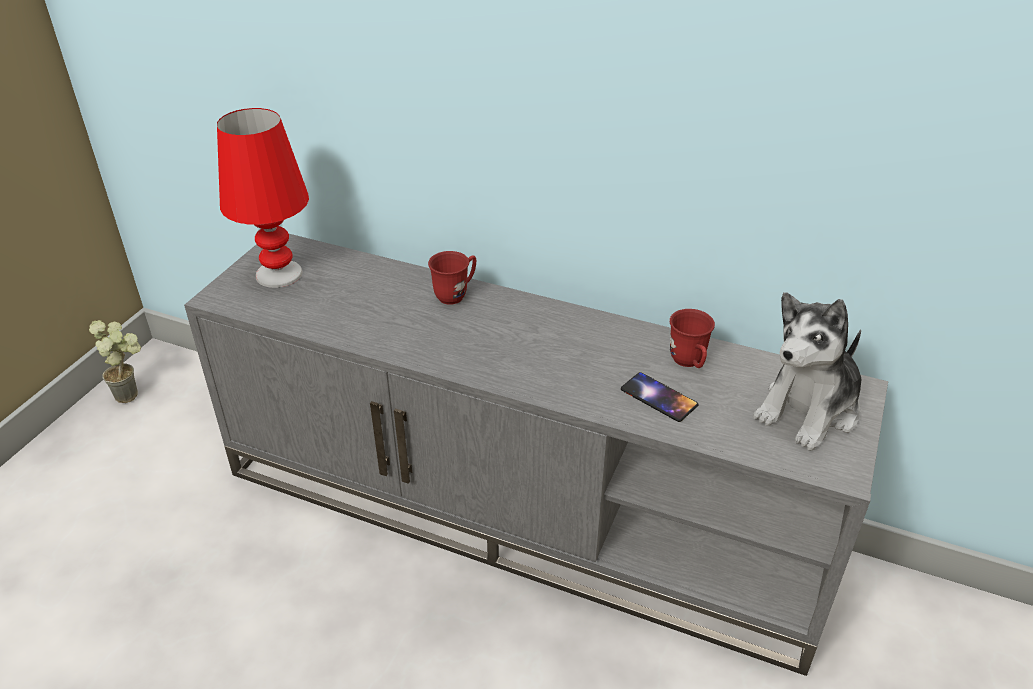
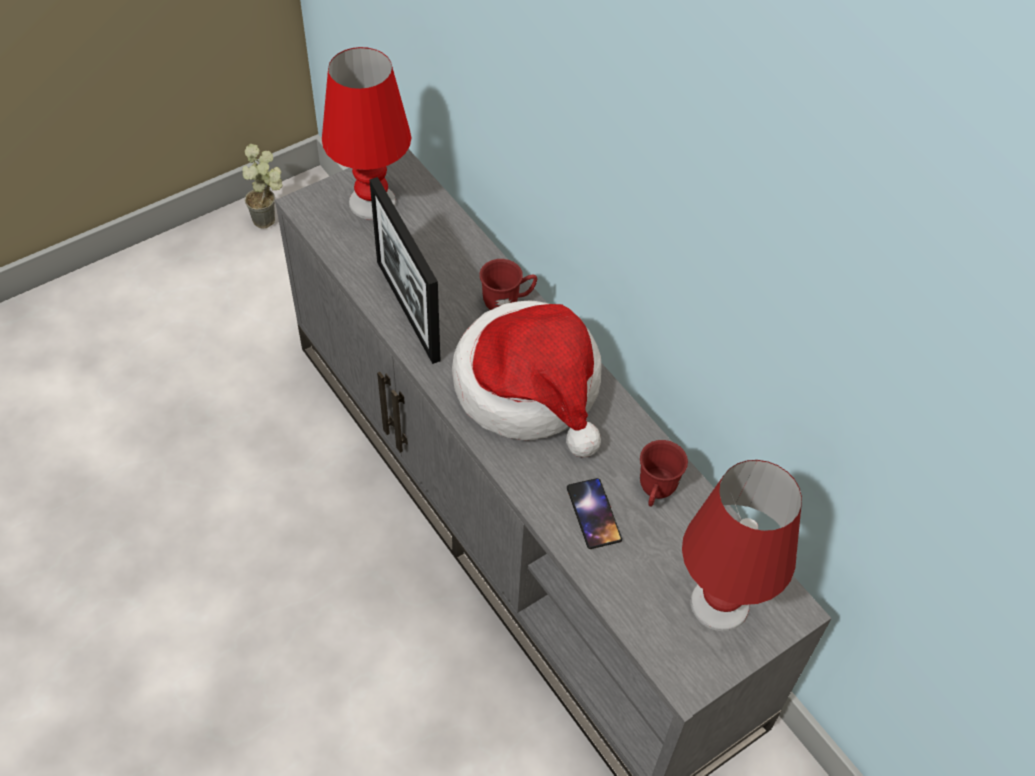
camera: 30 degrees right, 15 degrees up
(375, 331) = (407, 310): none -> picture frame
(528, 340) = (530, 388): none -> hat
(809, 410) = (720, 604): plush toy -> red table lamp

